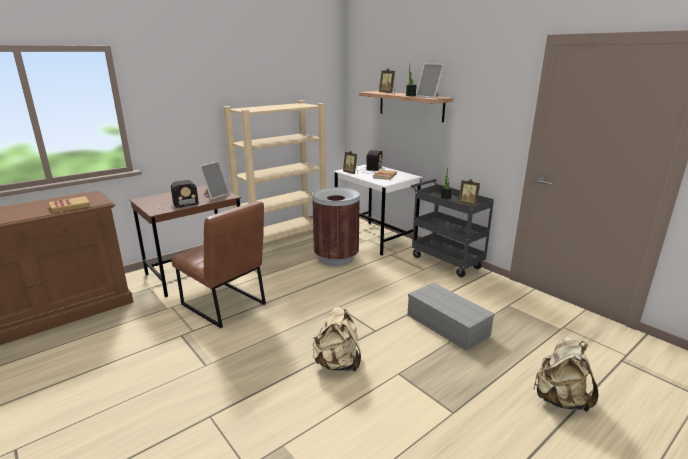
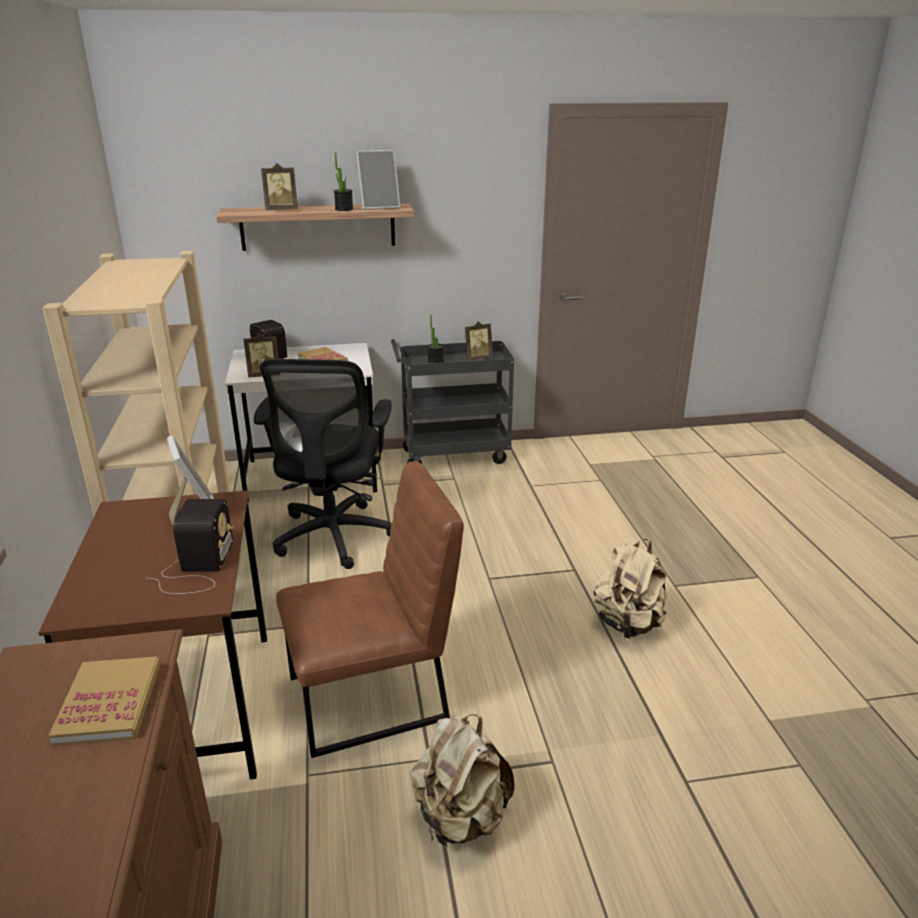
camera: 60 degrees left, 5 degrees up
(336, 257) = (334, 531): brown trash can -> black office chair
(446, 325) = (599, 516): grey storage box -> none
(560, 399) = (762, 511): beige backpack -> beige backpack (460, 818)

